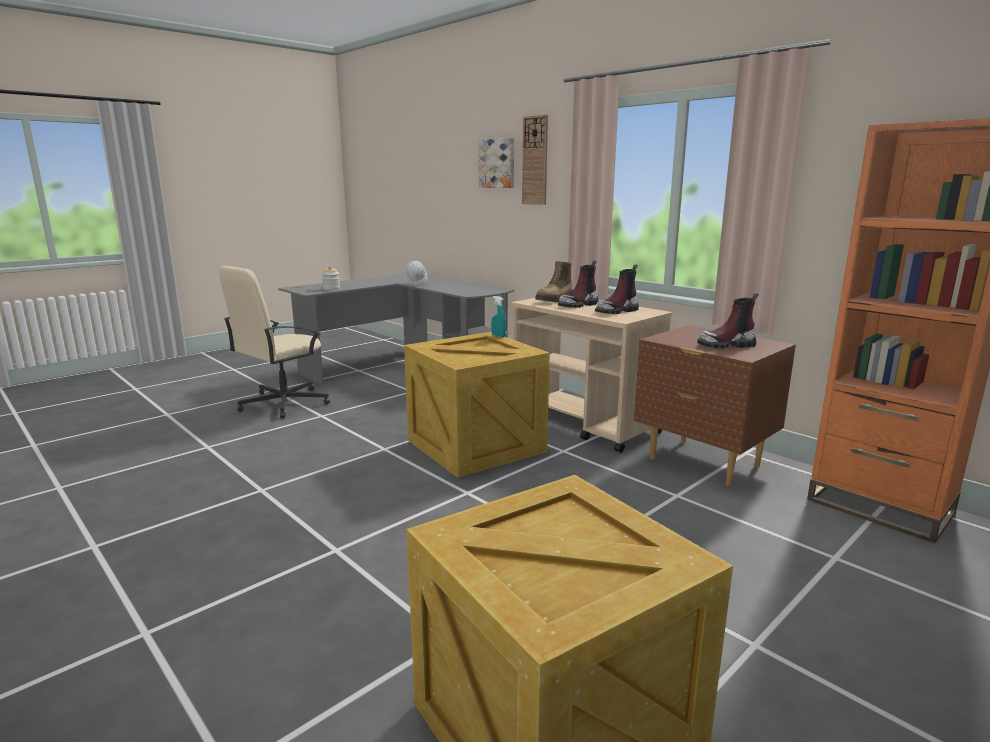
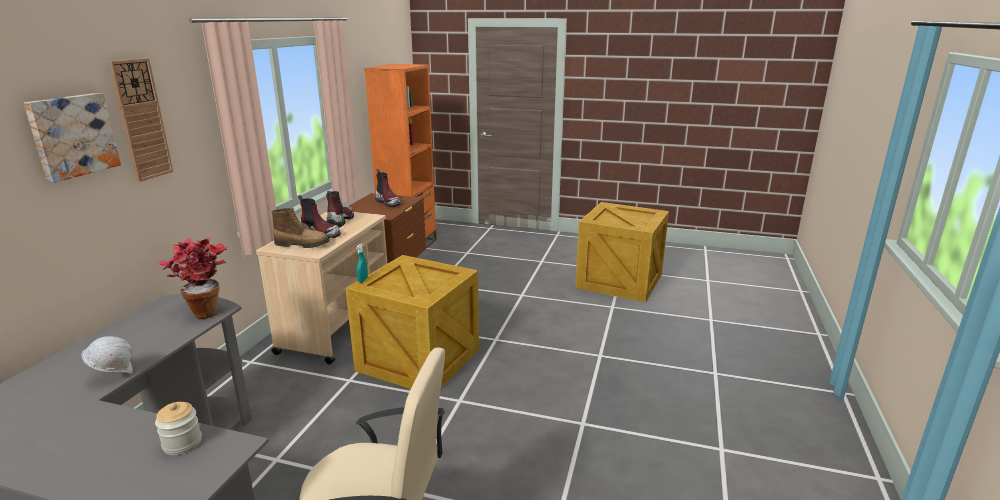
camera: 120 degrees left, 5 degrees up
(471, 292) = (205, 311): none -> potted plant
(617, 311) = (340, 221): boot -> boot turned 105 degrees counterclockwise

